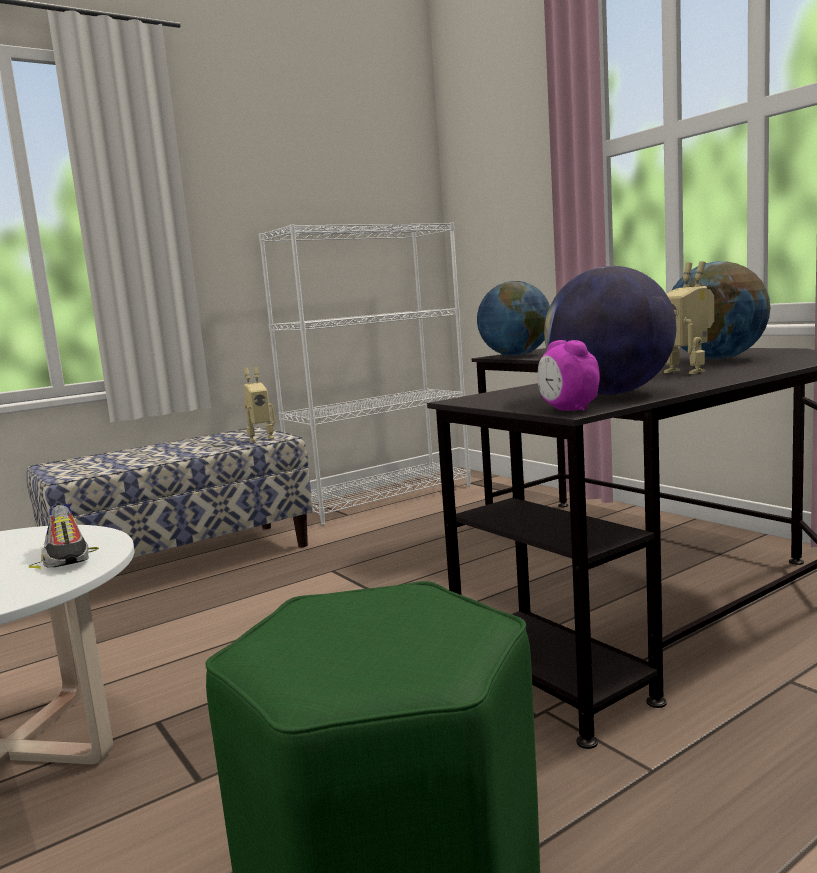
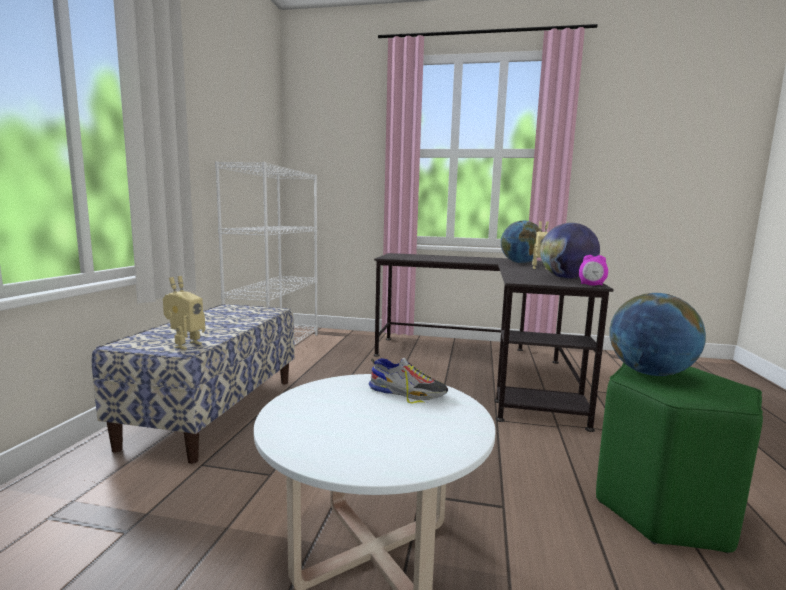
camera: 45 degrees left, 0 degrees up
(260, 438) = (262, 311): toy robot -> toy robot (185, 345)
(516, 355) = (398, 258): globe -> globe (649, 373)

